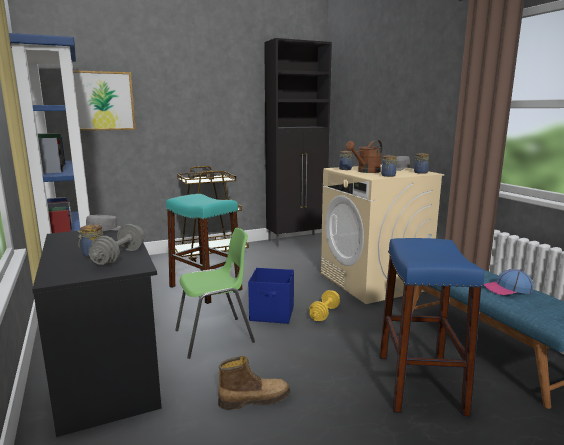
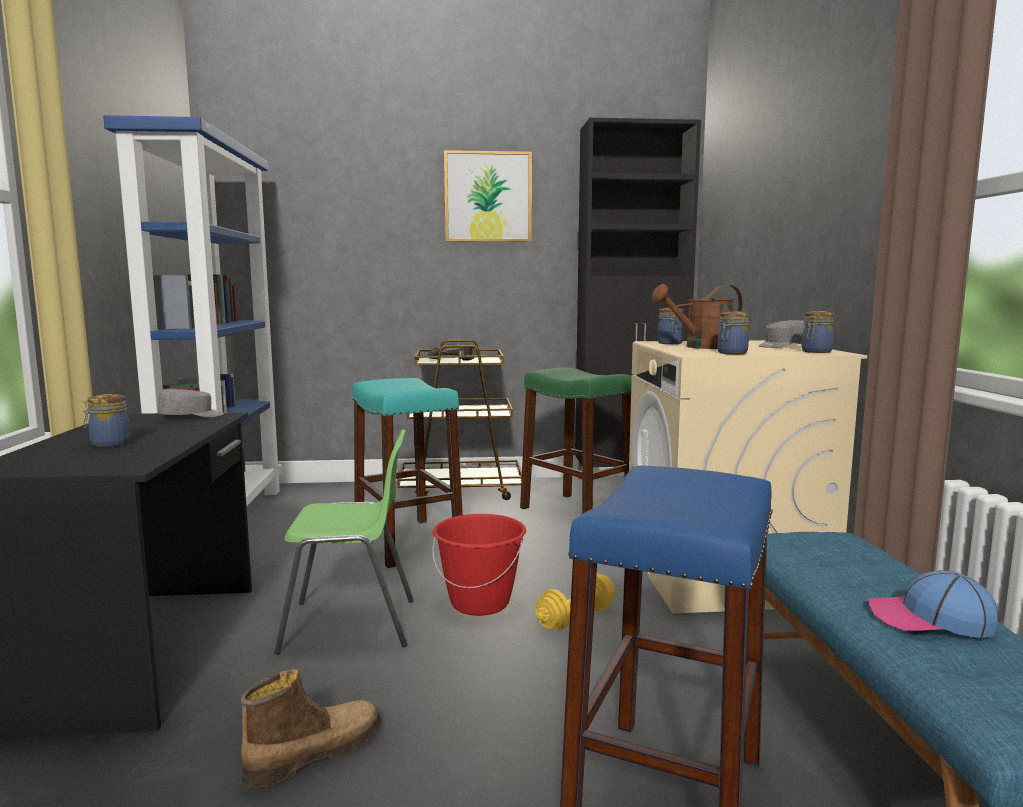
camera: 20 degrees right, 5 degrees down
(103, 101) = (310, 231): picture -> picture (488, 197)
(119, 257) = (135, 450): grey dumbbell -> none
(254, 399) = (314, 753): boot -> boot turned 45 degrees counterclockwise
(272, 314) = (480, 602): blue storage box -> red bucket
(282, 259) = (576, 512): none -> green stool

